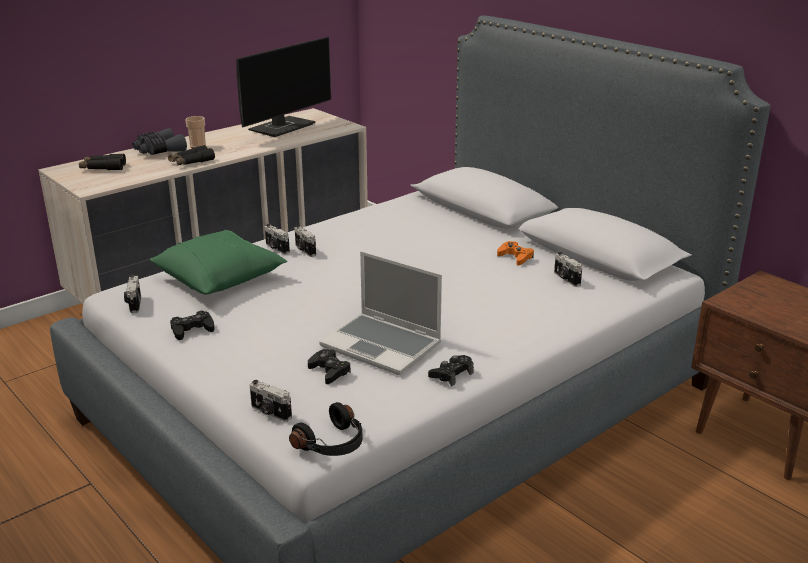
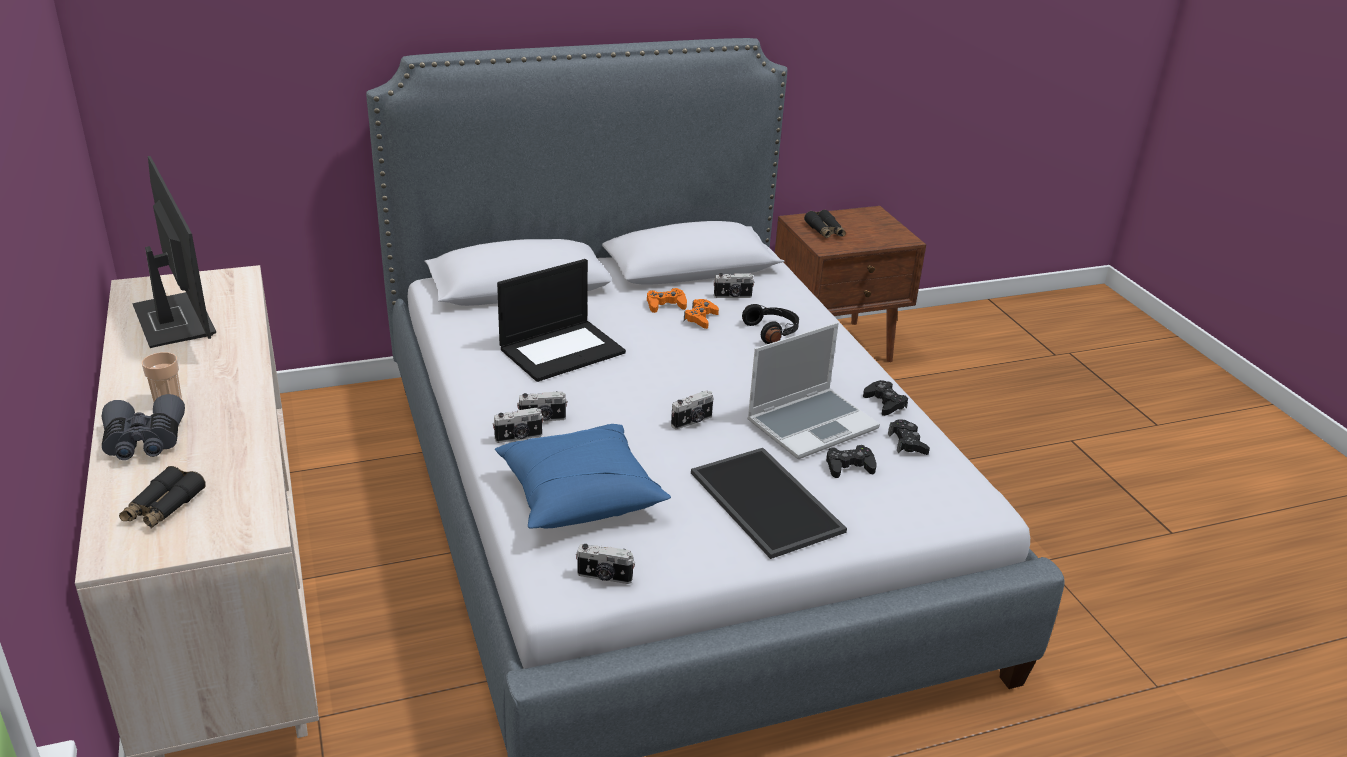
camera: 70 degrees left, 5 degrees up
(191, 162) = (241, 420): black binoculars -> black binoculars (825, 231)
(192, 330) = (709, 539): black game controller -> black game controller (907, 443)
(220, 278) = (579, 494): green pillow -> blue pillow
(254, 344) = (769, 502): none -> tray
(270, 412) = (917, 517): camera -> camera (692, 422)
(333, 444) = (982, 493): black headphones -> black headphones (772, 331)
(402, 237) = (562, 350): none -> laptop
(510, 273) = (700, 318): none -> orange game controller

